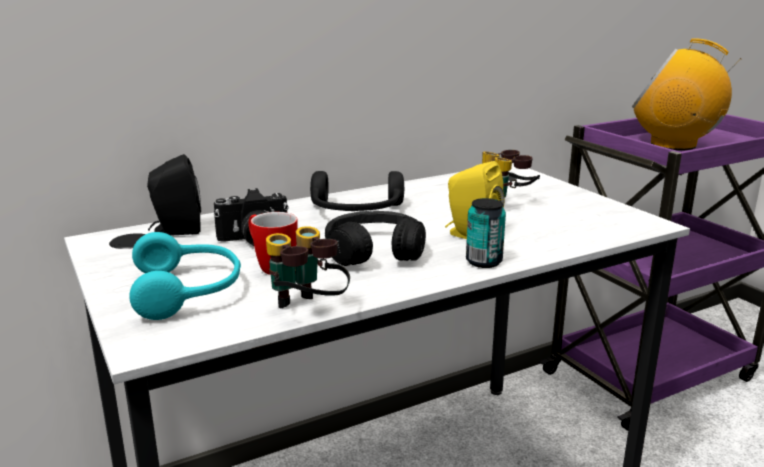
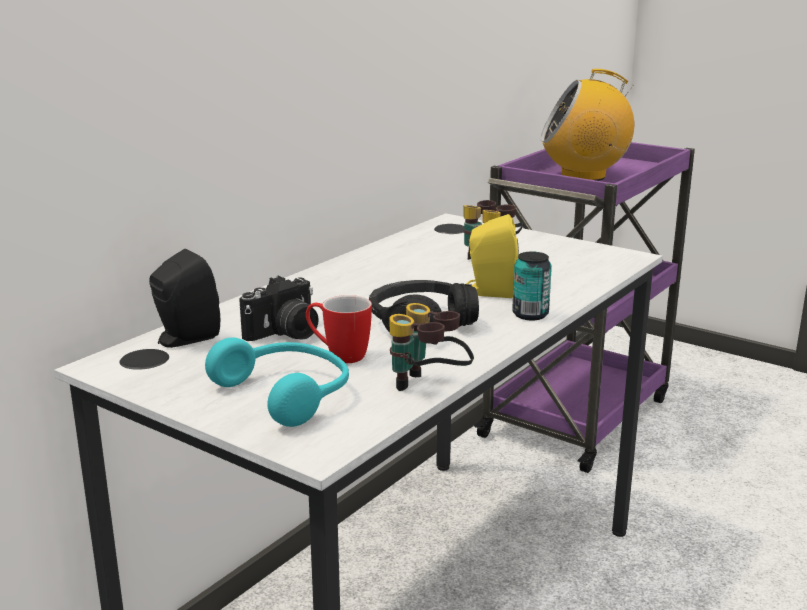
camera: 25 degrees left, 0 degrees up
(356, 211) = (352, 287): black headphones -> none

